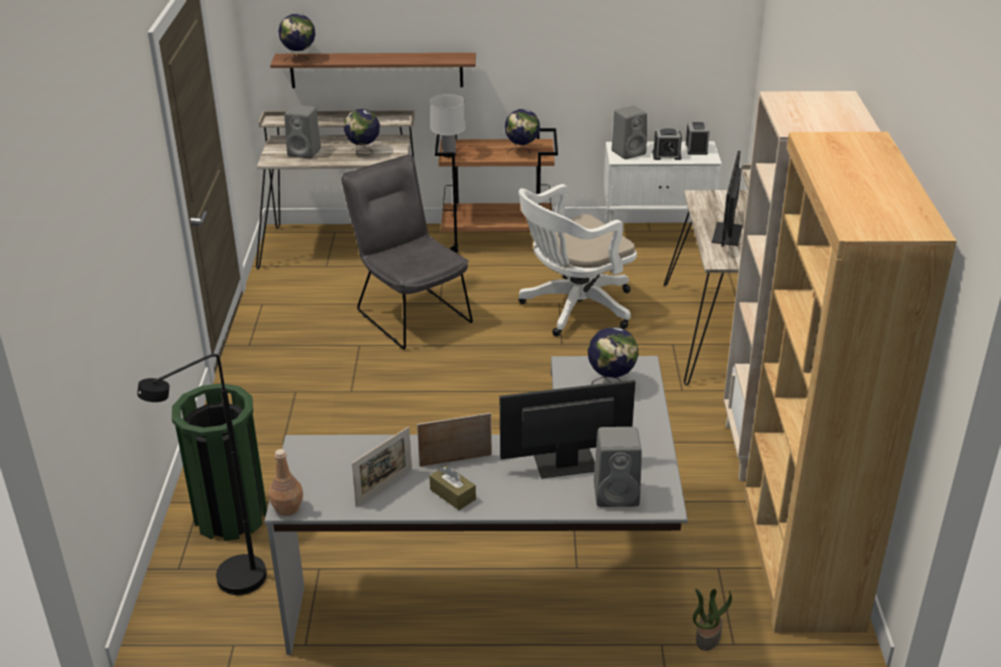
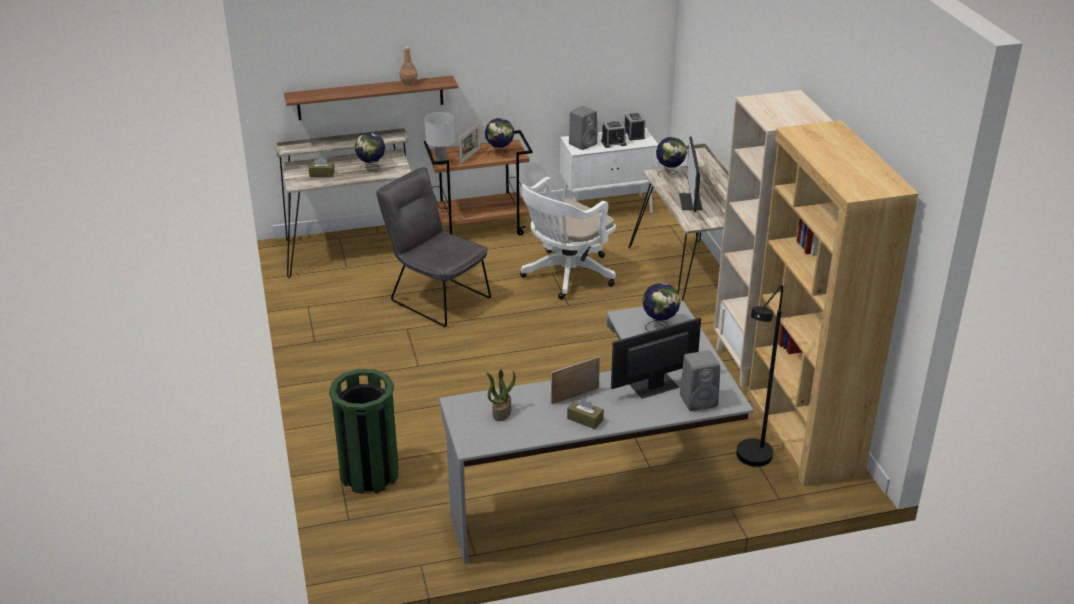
camera: 15 degrees left, 0 degrees up
(230, 586) = (396, 524): black floor lamp -> black floor lamp (751, 461)
(287, 508) = (471, 448): brown bottle -> brown bottle (409, 83)
(299, 59) = (308, 96): globe -> globe (670, 173)
(305, 152) = (322, 174): grey speaker -> brown tissue box
(384, 487) = (533, 422): picture frame -> picture frame (469, 156)
(707, 637) = (760, 497): potted plant -> potted plant (501, 412)

